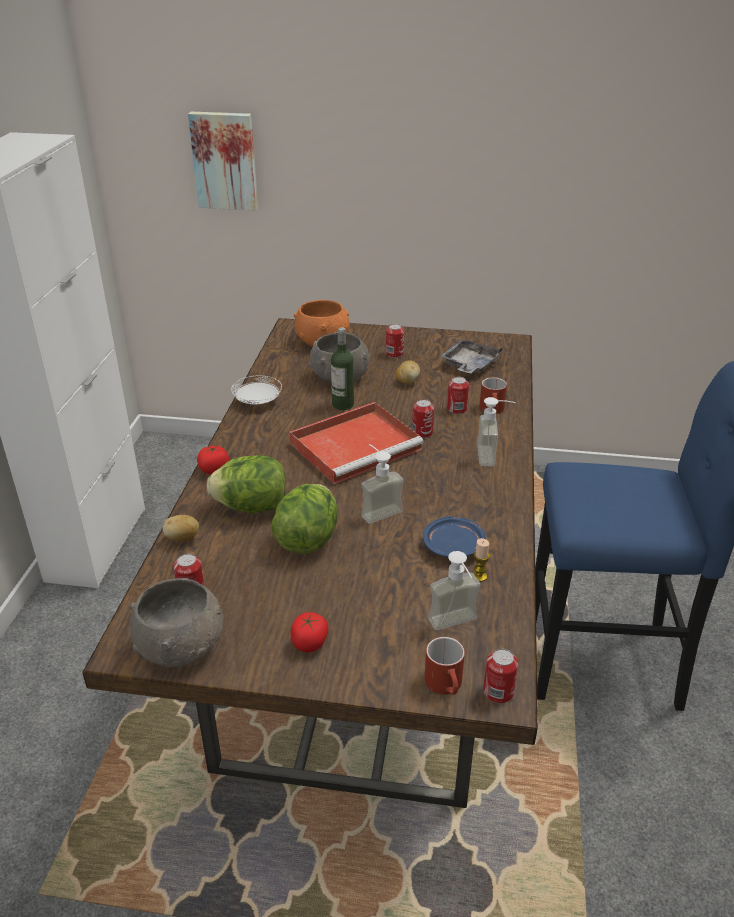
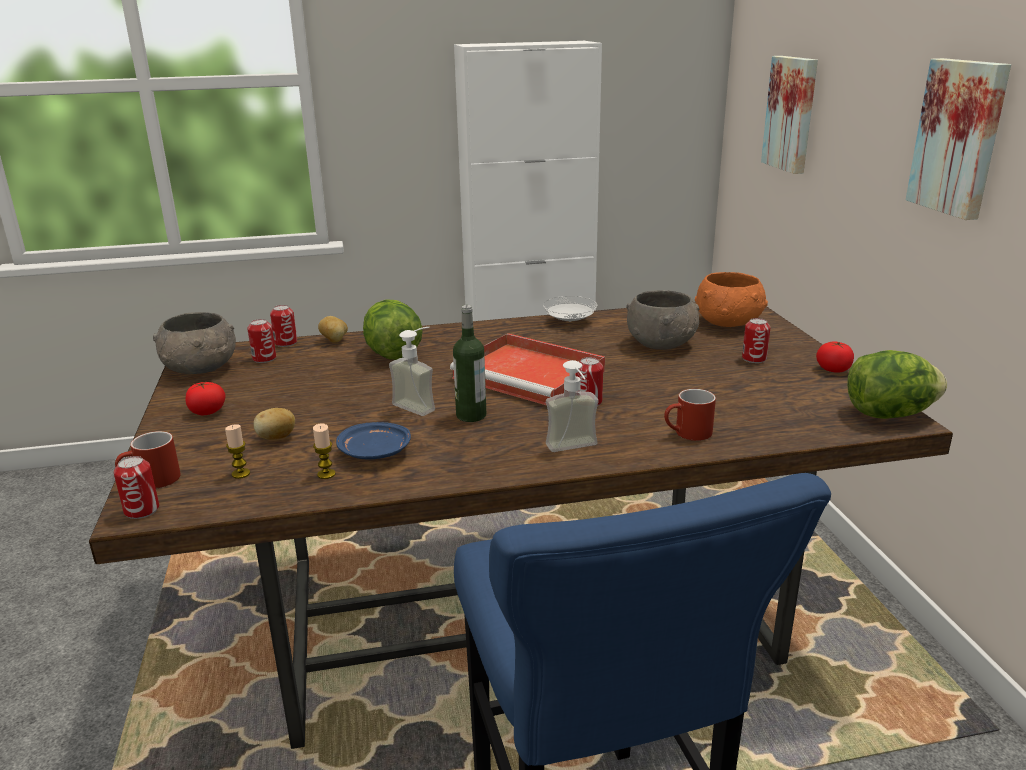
camera: 70 degrees right, 10 degrees down
(214, 470) = (440, 330): tomato -> tomato (833, 369)
(307, 539) = (354, 384): lettuce -> lettuce (888, 414)
(343, 404) = (606, 355): bottle -> bottle (471, 415)
(407, 381) = (696, 376): potato -> potato (276, 438)
(437, 160) = (960, 137): none -> picture
(457, 409) = (664, 412): can -> can (286, 343)
(457, 626) = (241, 474): soap dispenser -> candle
(469, 365) = (788, 403): grey tray -> none

